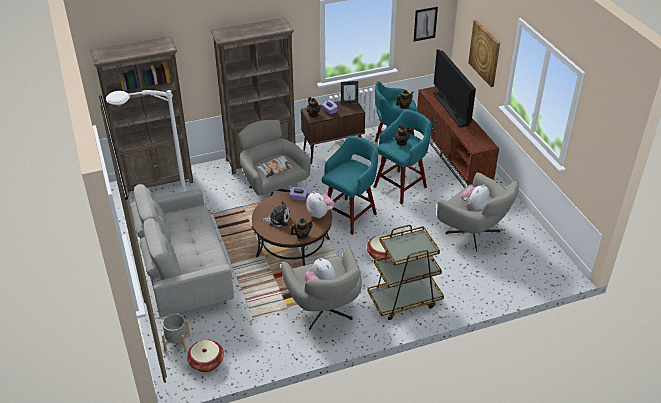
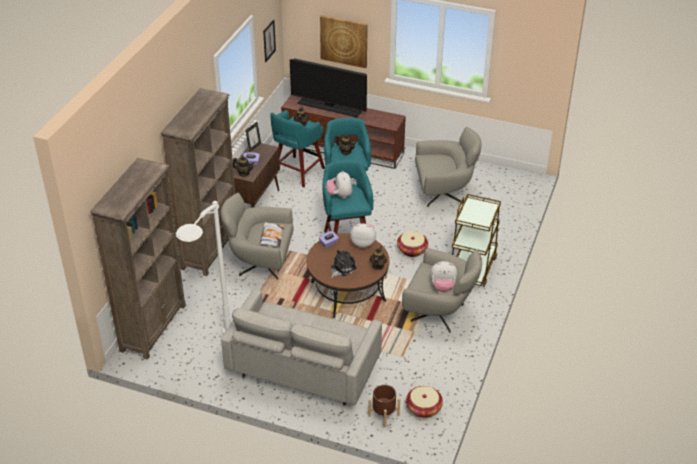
camera: 50 degrees left, 0 degrees up
(177, 343) = (384, 415): grey planter -> brown planter
(474, 206) = (445, 167): plush toy -> plush toy (339, 195)

